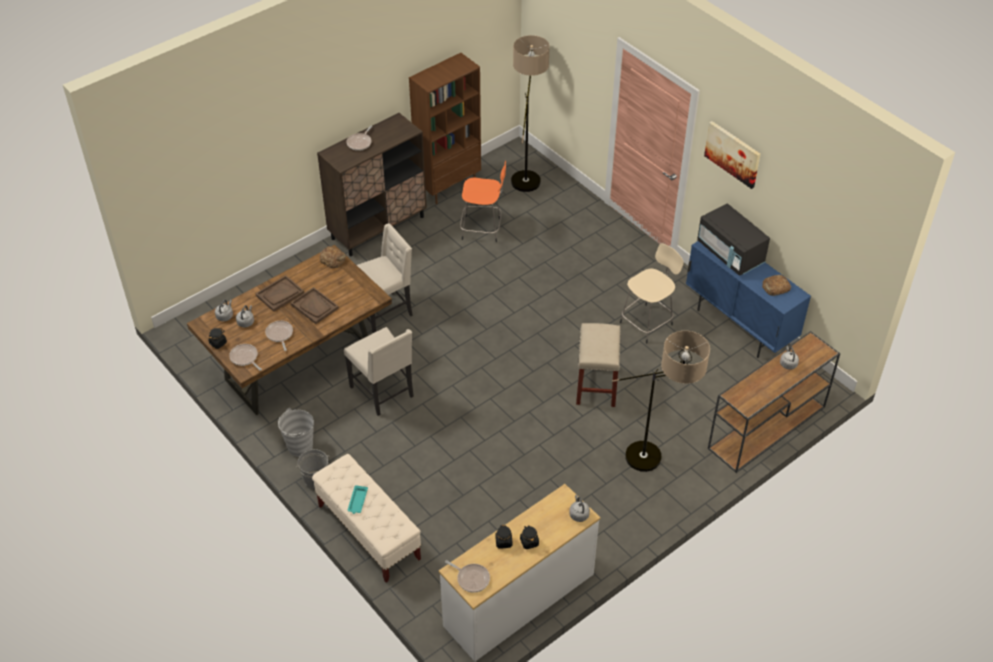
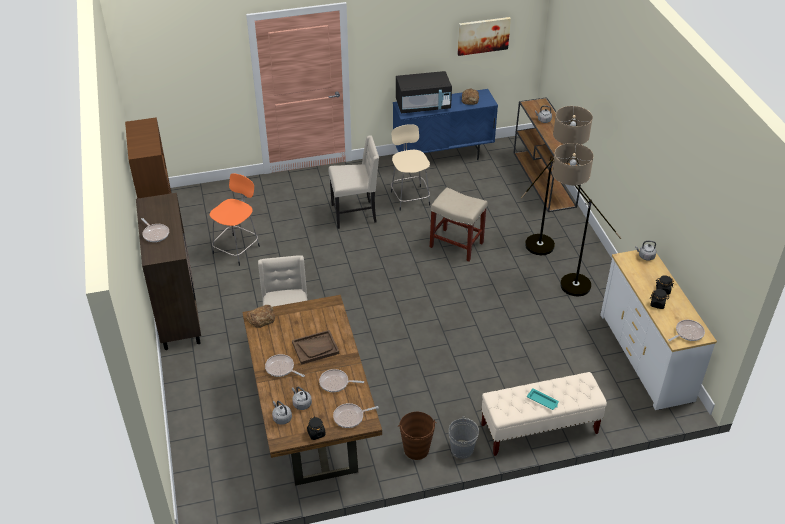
camera: 65 degrees left, 5 degrees down
(280, 294) = (281, 368): brown tray -> frying pan
(300, 447) = (416, 450): grey bucket -> brown bucket
(383, 392) = (385, 371): beige chair -> beige chair (355, 214)
(527, 174) = (194, 202): floor lamp -> floor lamp (564, 280)
(733, 153) = (392, 31): picture -> picture (483, 35)

